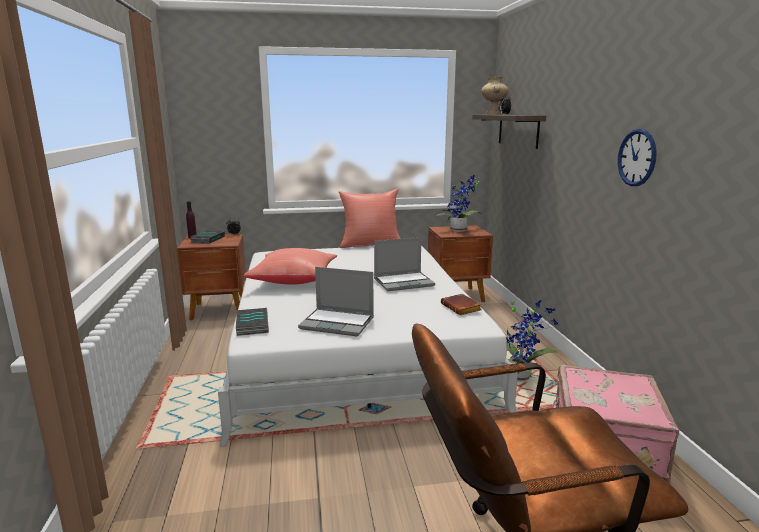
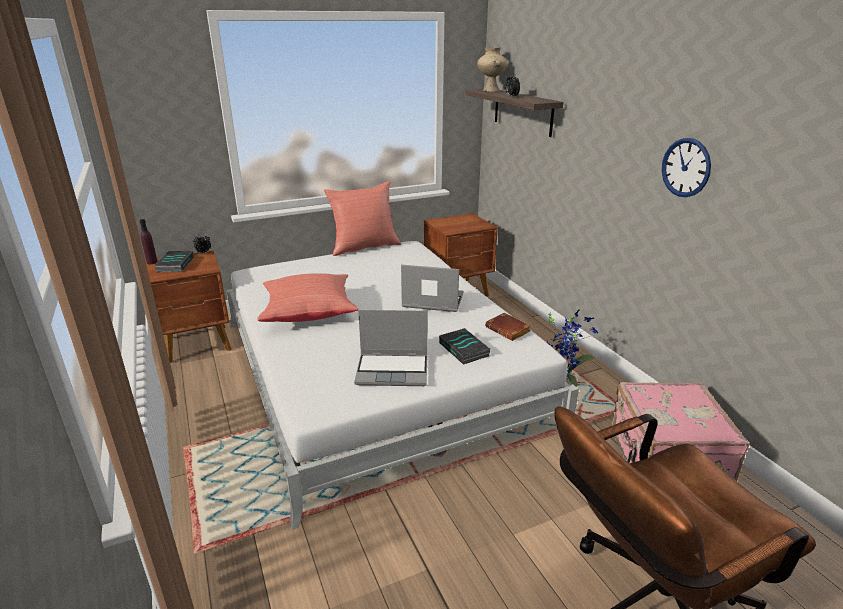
camera: 15 degrees left, 10 degrees up
(253, 325) = (300, 387): book -> book (465, 349)
(404, 282) = (432, 301): laptop -> laptop turned 135 degrees counterclockwise
(460, 231) = (460, 223): potted plant -> none

